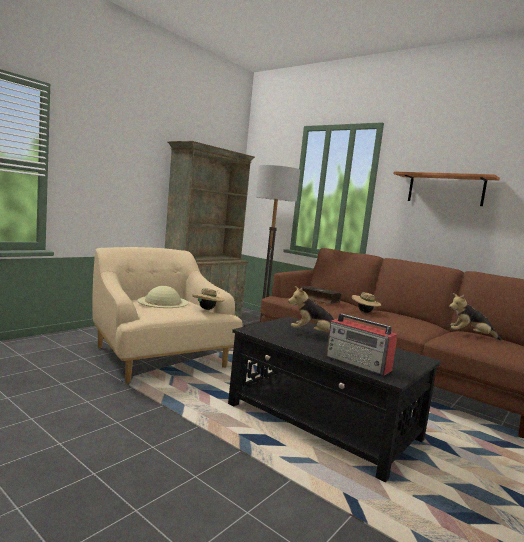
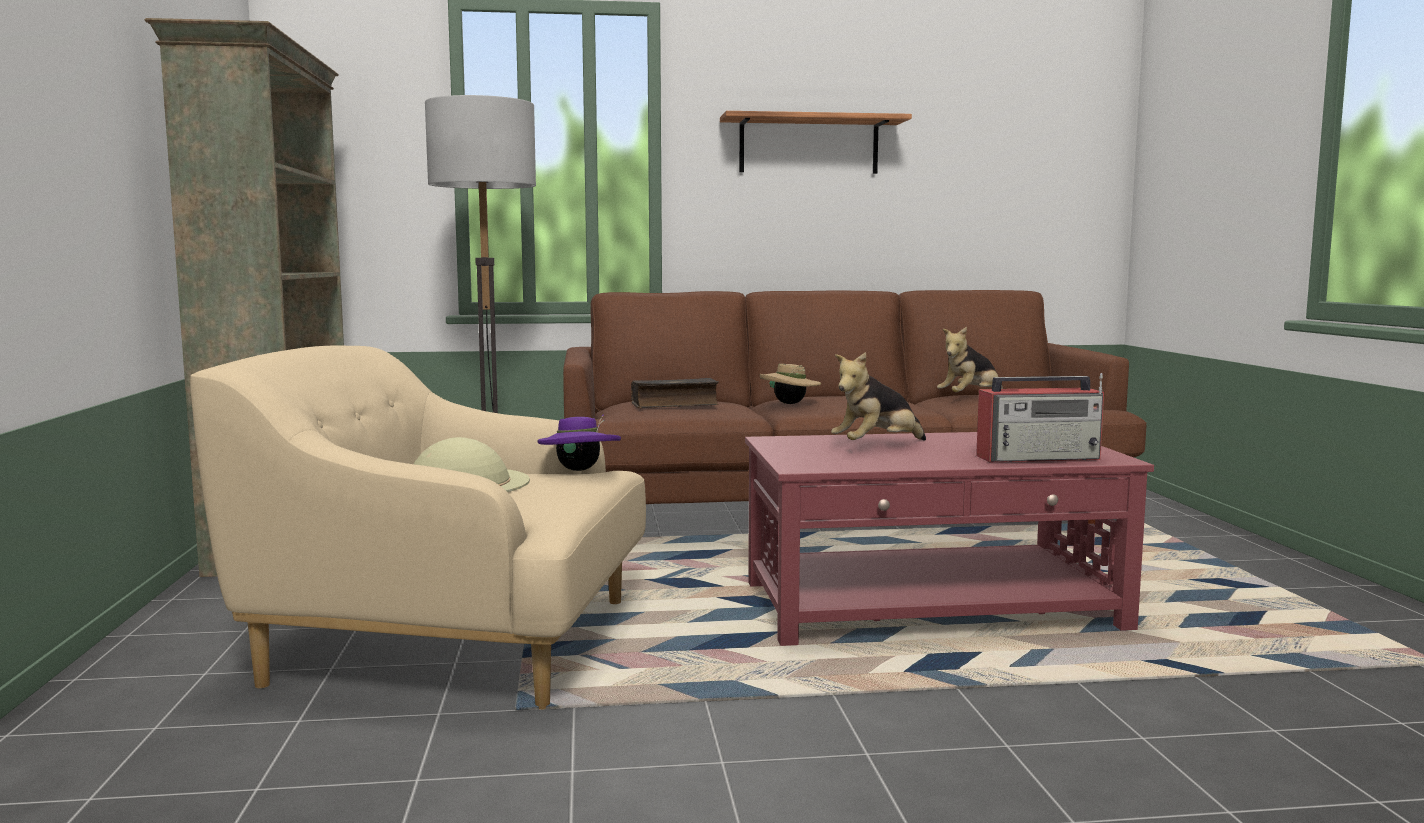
camera: 45 degrees left, 0 degrees up
(207, 309) = (580, 470): beige hat -> purple hat
(323, 422) = (931, 607): black coffee table -> red coffee table

